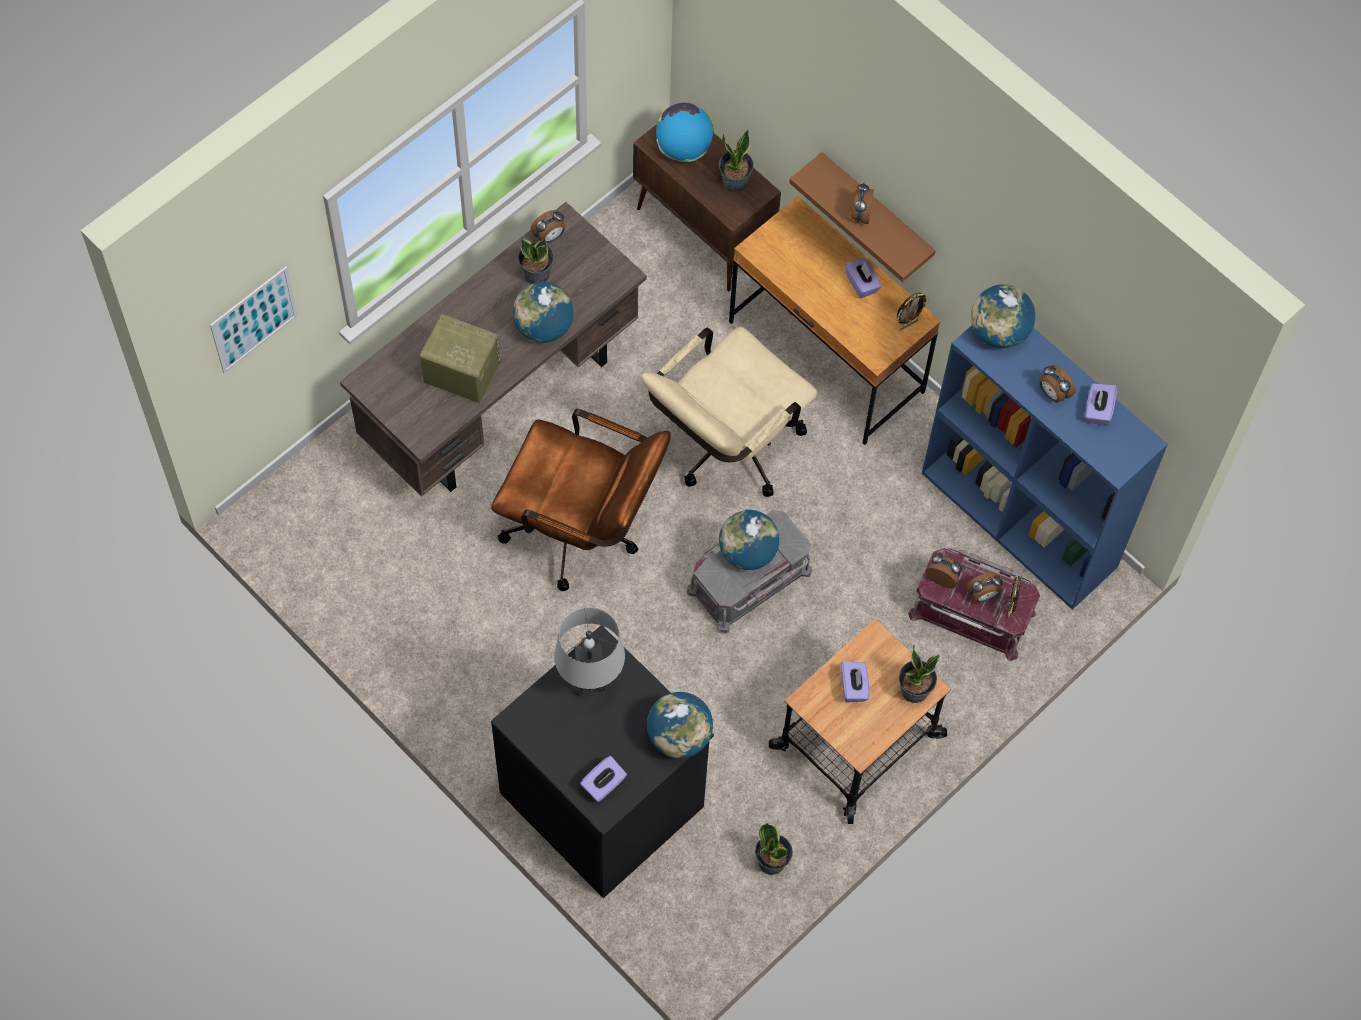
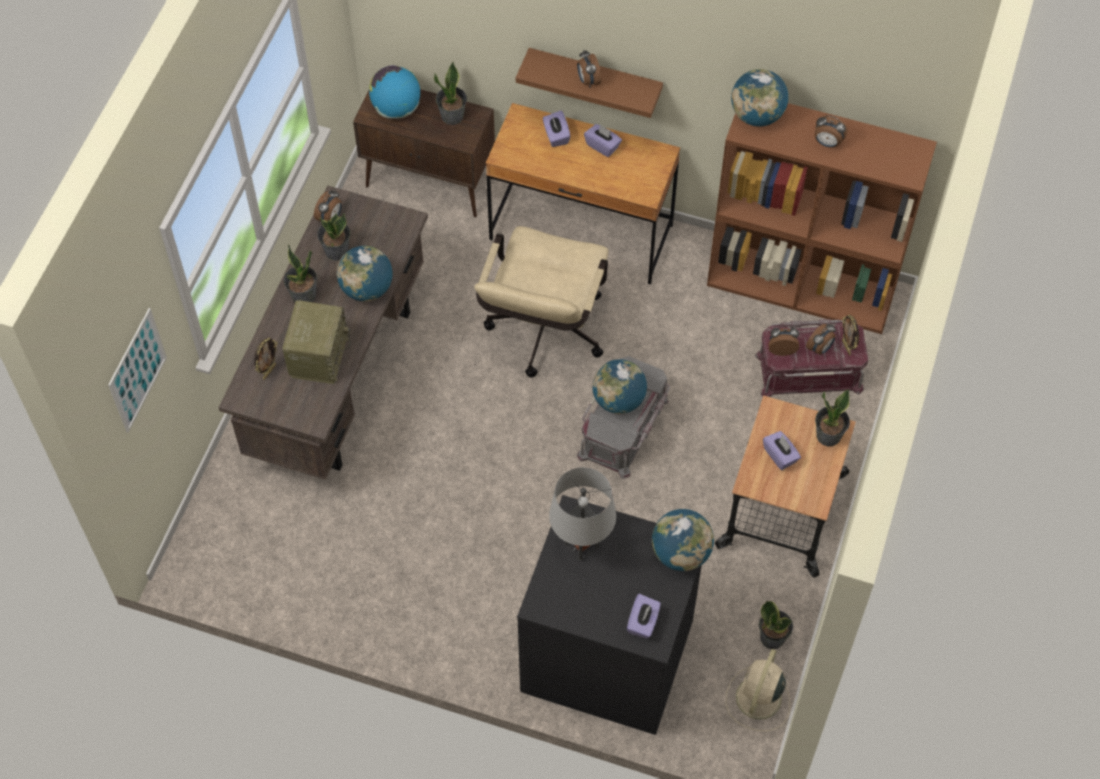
camera: 25 degrees left, 5 degrees down
(460, 374) = (318, 355): radio -> radio turned 105 degrees clockwise
(479, 306) = (303, 296): none -> potted plant
(582, 532) = (467, 452): brown office chair -> none
(721, 914) = (757, 700): none -> beige fan
(908, 324) = (657, 160): picture frame -> picture frame (269, 371)
(1021, 520) = (802, 286): blue bookcase -> brown bookcase
(1098, 410) = (869, 140): purple tissue box -> purple tissue box (556, 136)

